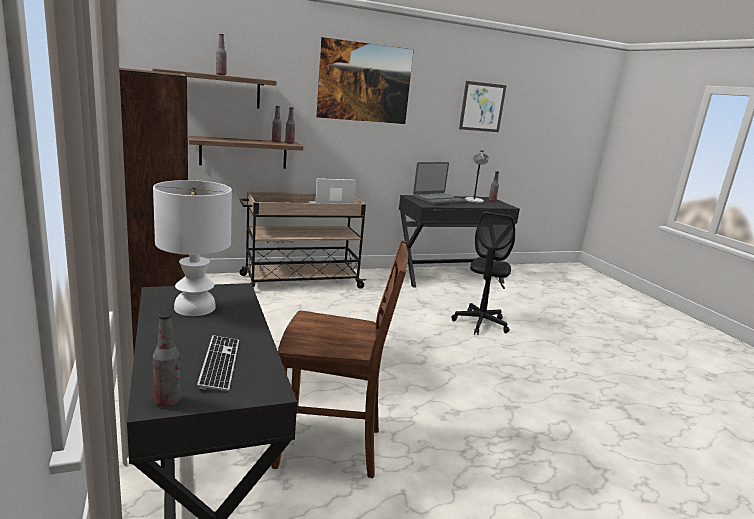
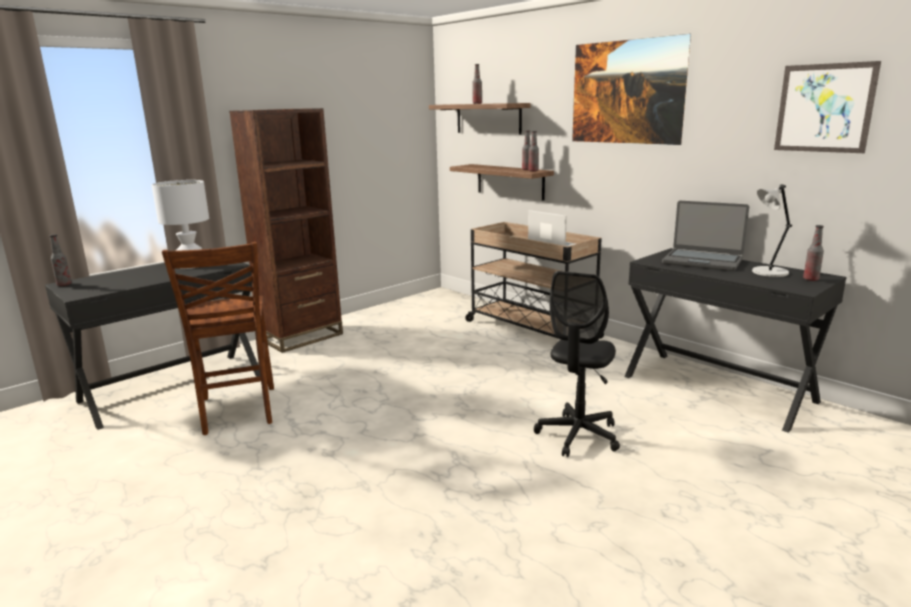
camera: 70 degrees right, 0 degrees up
(219, 364) = (109, 283): keyboard -> none
(480, 323) = (578, 435): black office chair -> black office chair turned 60 degrees counterclockwise

